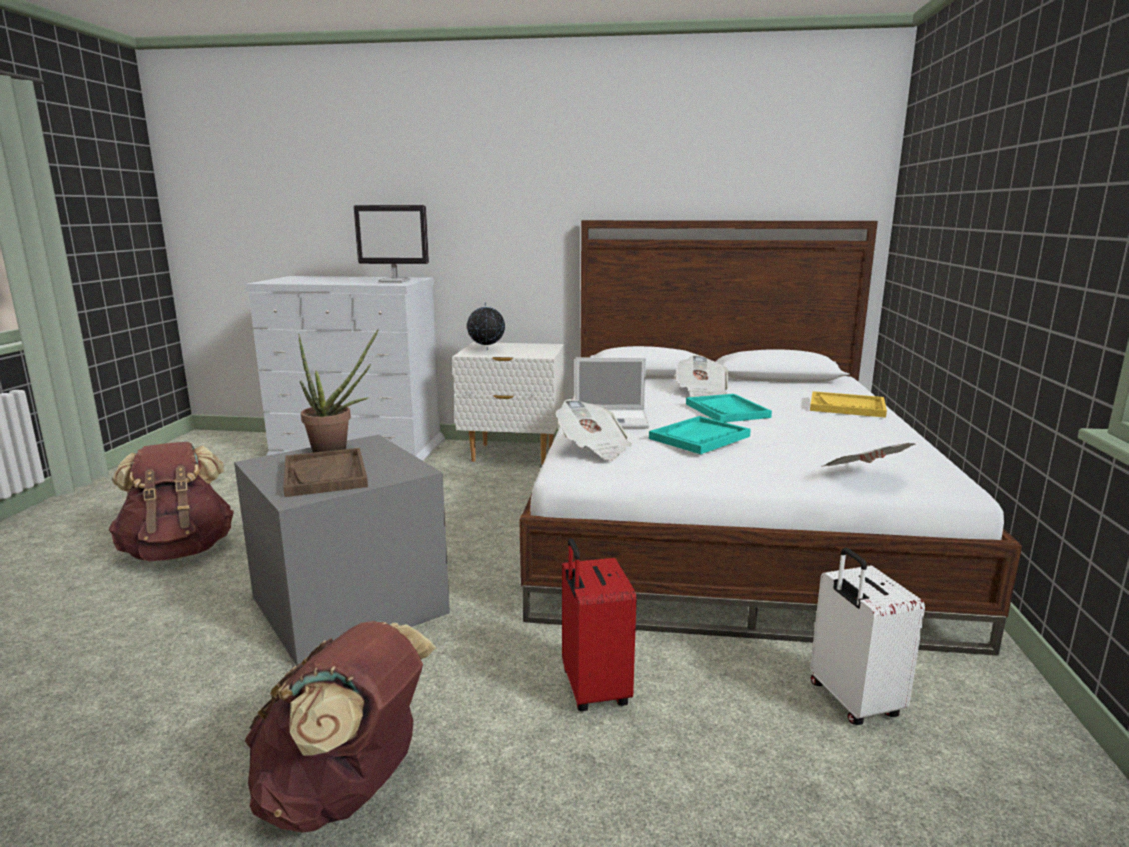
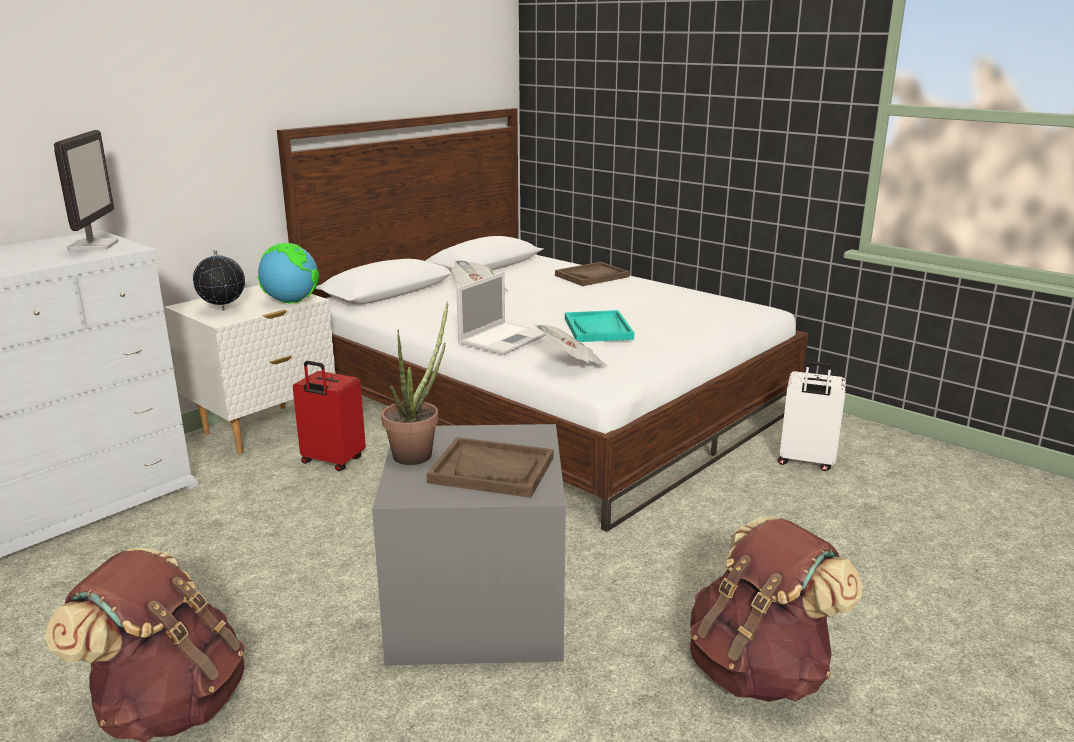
camera: 55 degrees left, 5 degrees up
(395, 281) = (93, 245): monitor -> monitor turned 45 degrees counterclockwise
(530, 355) = (291, 302): none -> globe
(593, 689) = (723, 535): red suitcase -> red suitcase (332, 461)
(727, 410) = (545, 303): turquoise tray -> none
(847, 407) = (592, 276): yellow tray -> brown tray
(863, 476) = (725, 319): newspaper -> none

